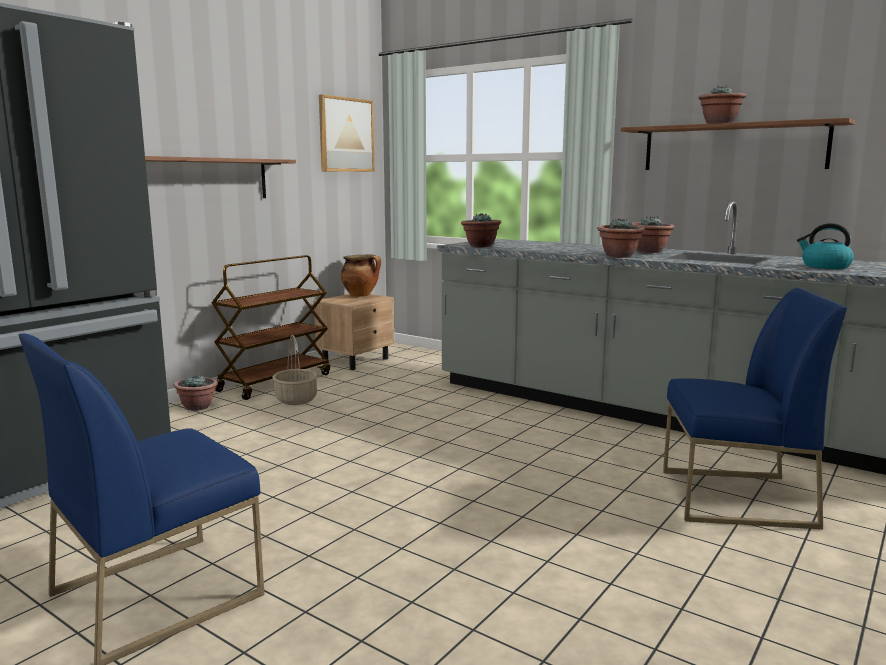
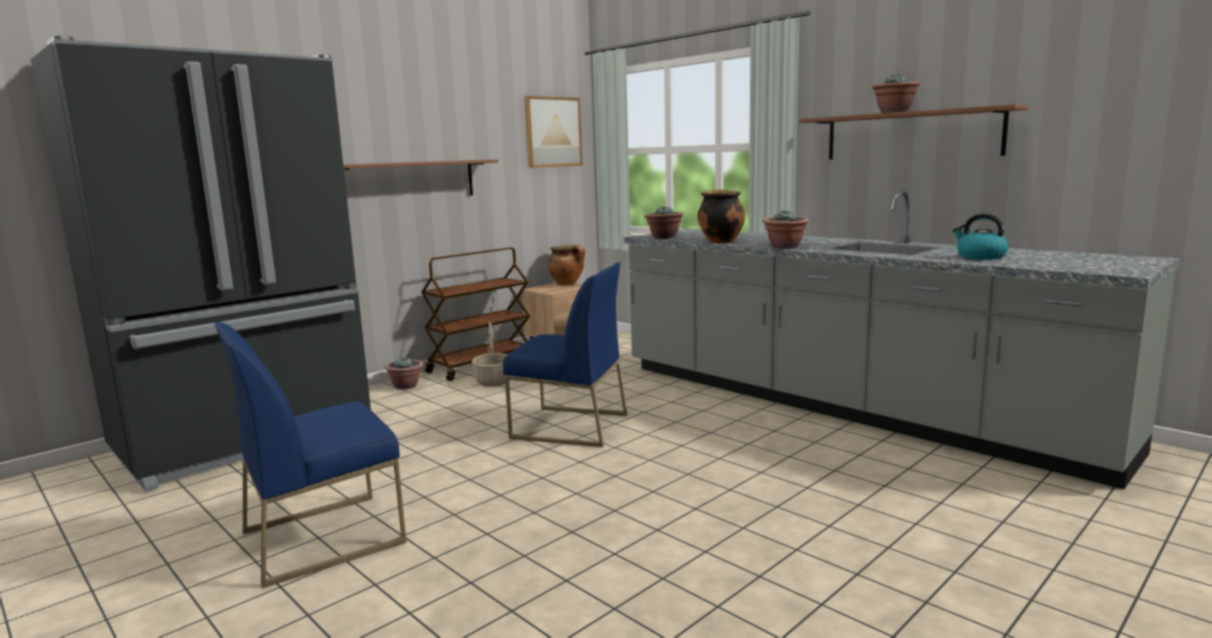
camera: 10 degrees right, 0 degrees up
(545, 250) = (720, 242): none -> cooking pot
(650, 251) = (823, 241): potted plant -> none
(734, 498) = (866, 484): blue chair -> blue chair (568, 426)

